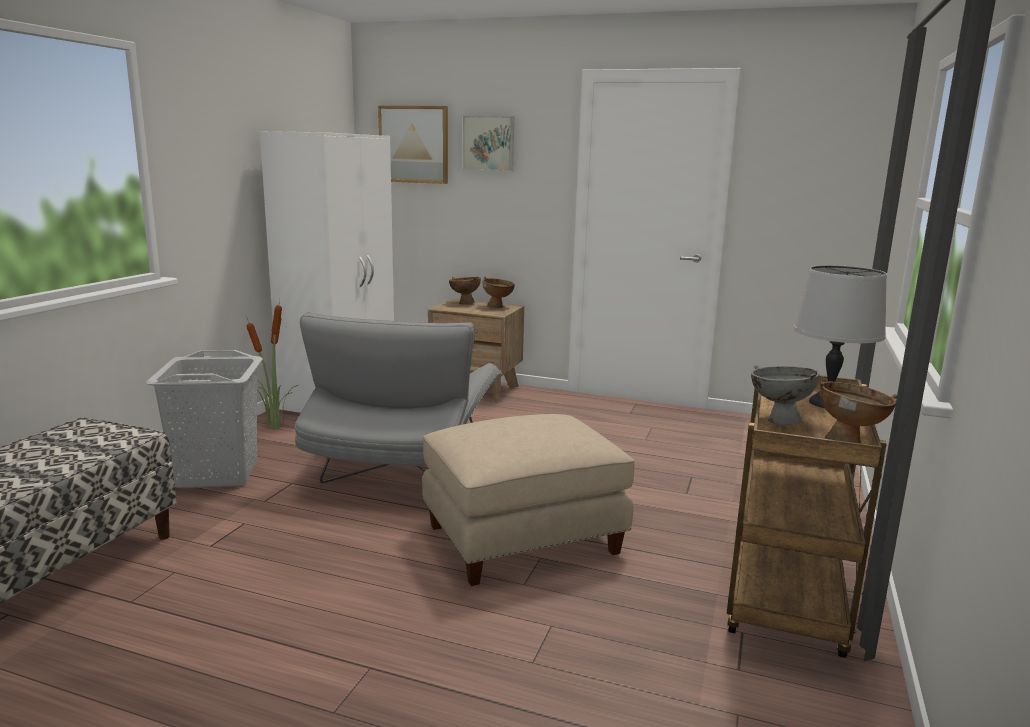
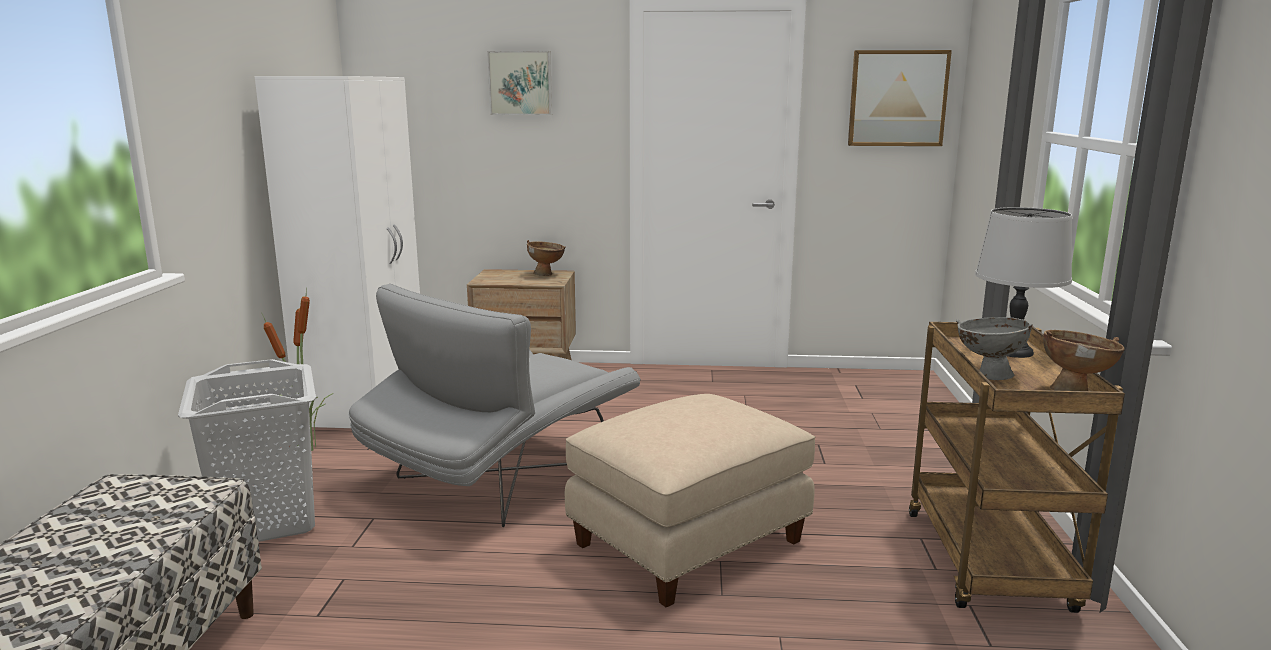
camera: 15 degrees left, 0 degrees up
(403, 466) = (499, 477): grey armchair -> grey armchair turned 45 degrees clockwise
(414, 144) = (424, 86): picture -> picture (897, 98)
(464, 303) = (503, 273): brown bowl -> none

